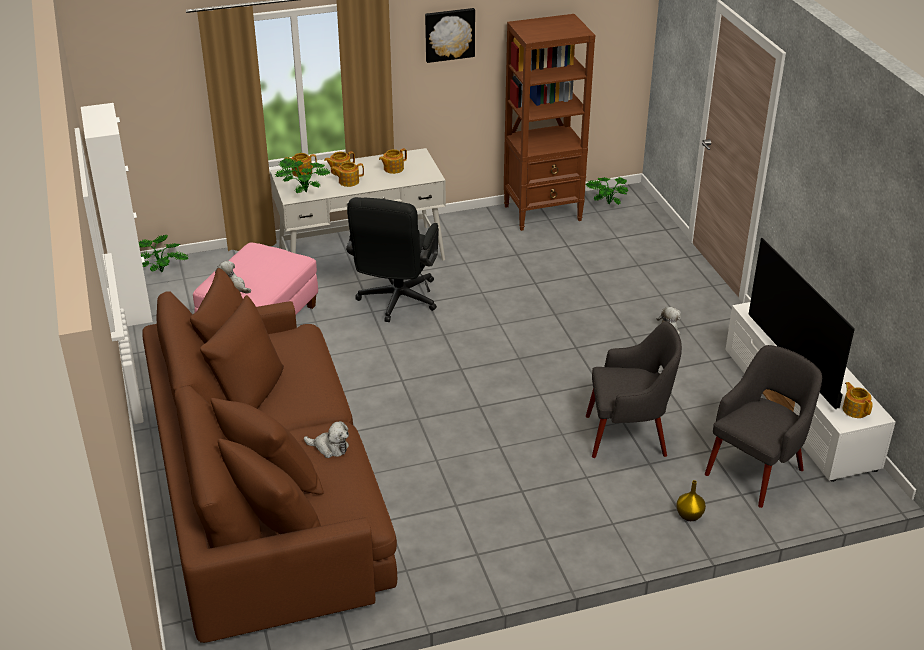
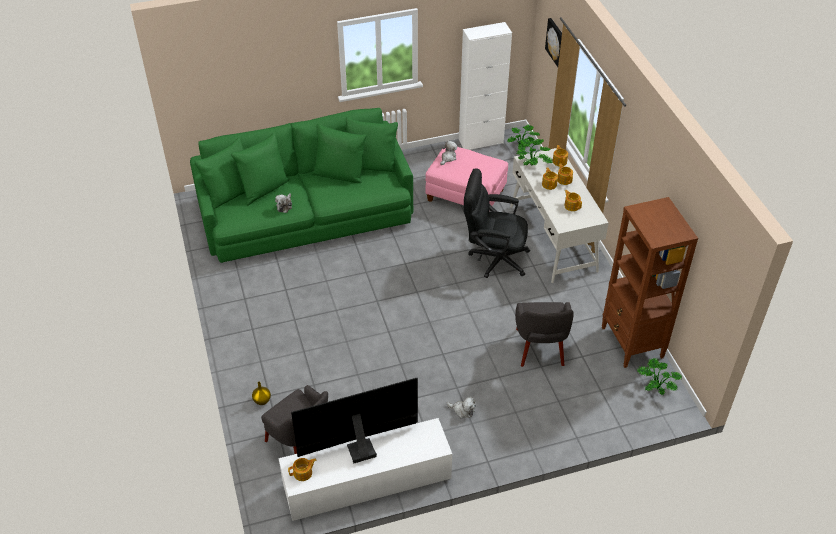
camera: 90 degrees right, 10 degrees up
(266, 491) = (306, 212): brown sofa -> green sofa
(449, 34) = (647, 169): picture -> picture (556, 42)
(628, 435) = (343, 376): grey armchair -> grey armchair (540, 348)

